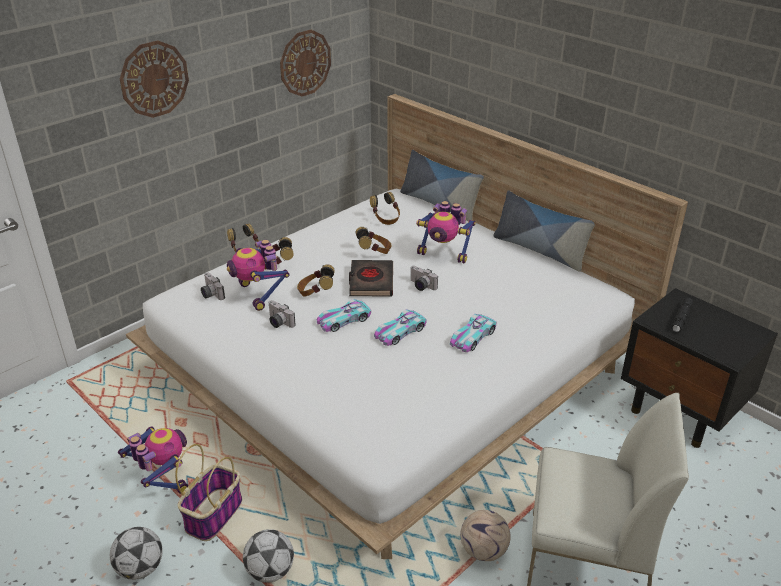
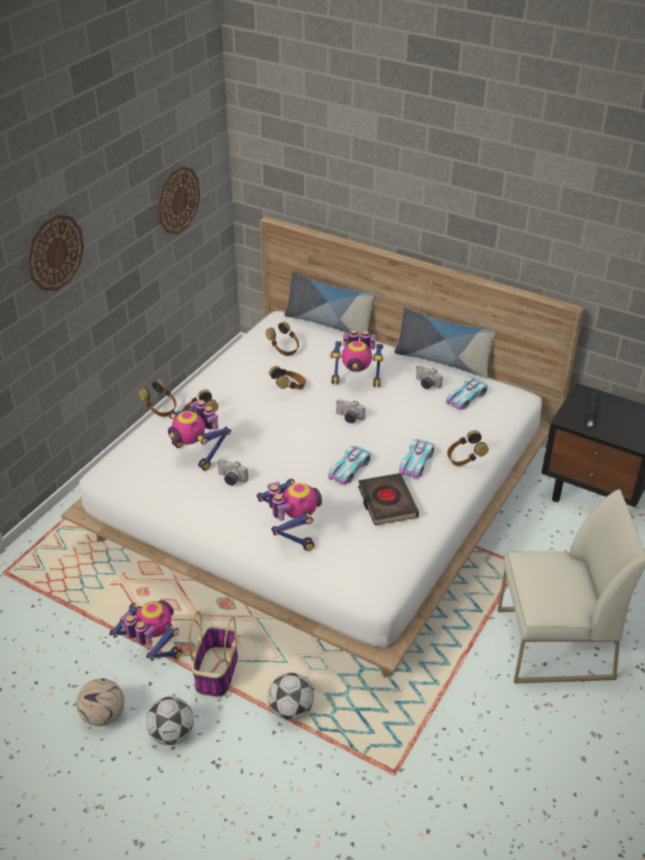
camera: 15 degrees left, 5 degrees up
(210, 294) = (149, 461): camera -> camera (426, 384)
(314, 382) = (292, 532): none -> toy robot
(316, 293) = (252, 442): headphones -> headphones (464, 460)
(344, 320) = (292, 466): toy car -> toy car (466, 397)
(371, 282) = (300, 421): black book -> black book (387, 502)
(483, 550) = (466, 651): football -> football (103, 715)

